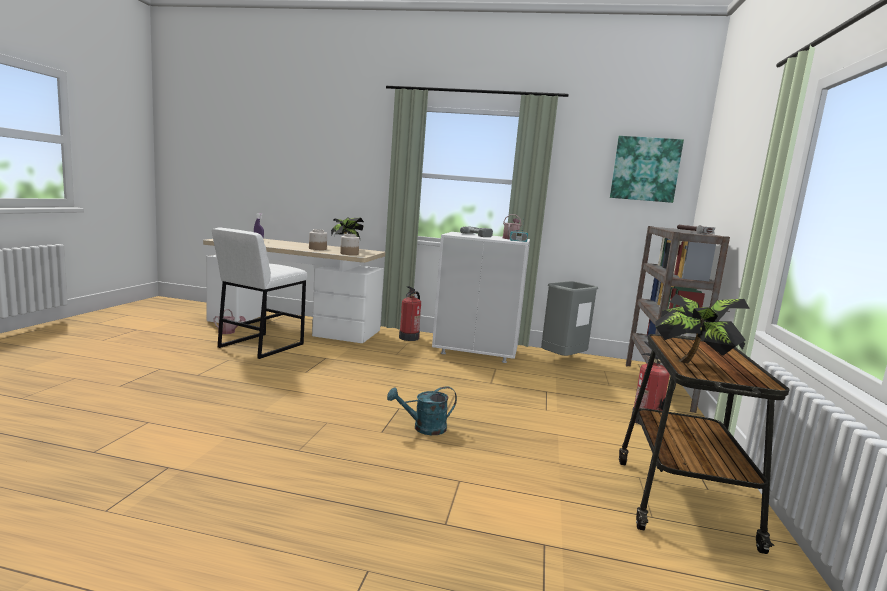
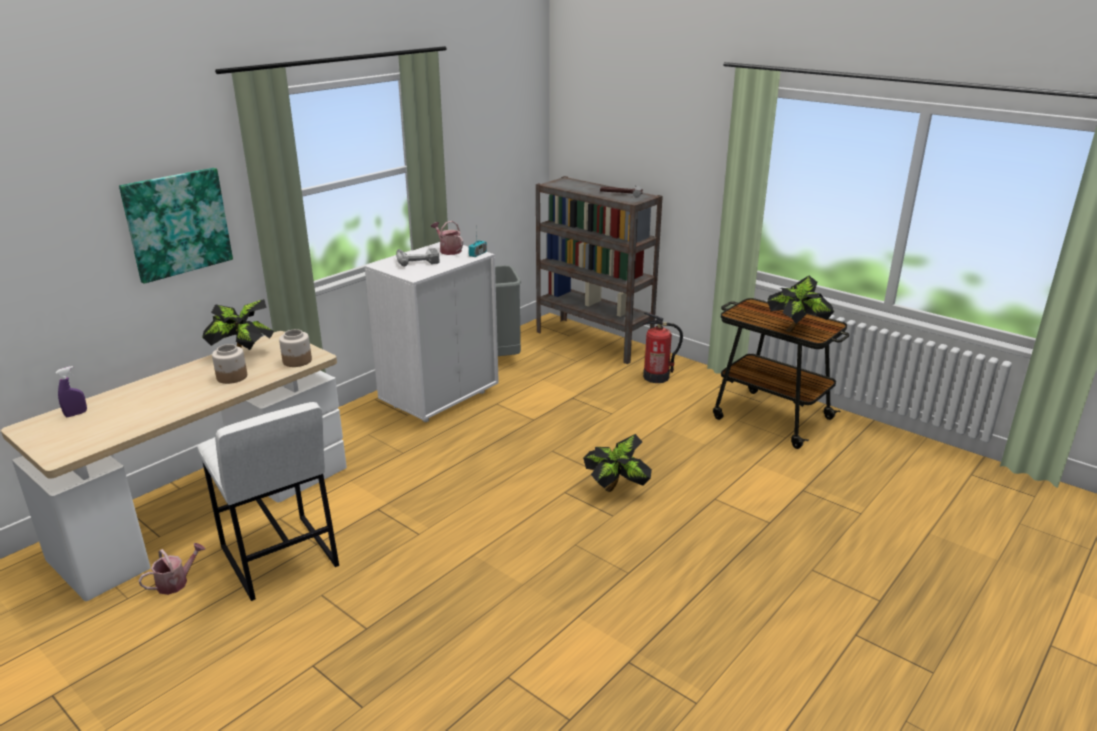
camera: 60 degrees left, 15 degrees up
(409, 338) = (348, 427): fire extinguisher -> none
(423, 428) = (617, 490): turquoise watering can -> potted plant
(645, 169) = (510, 118): picture -> picture (177, 224)

